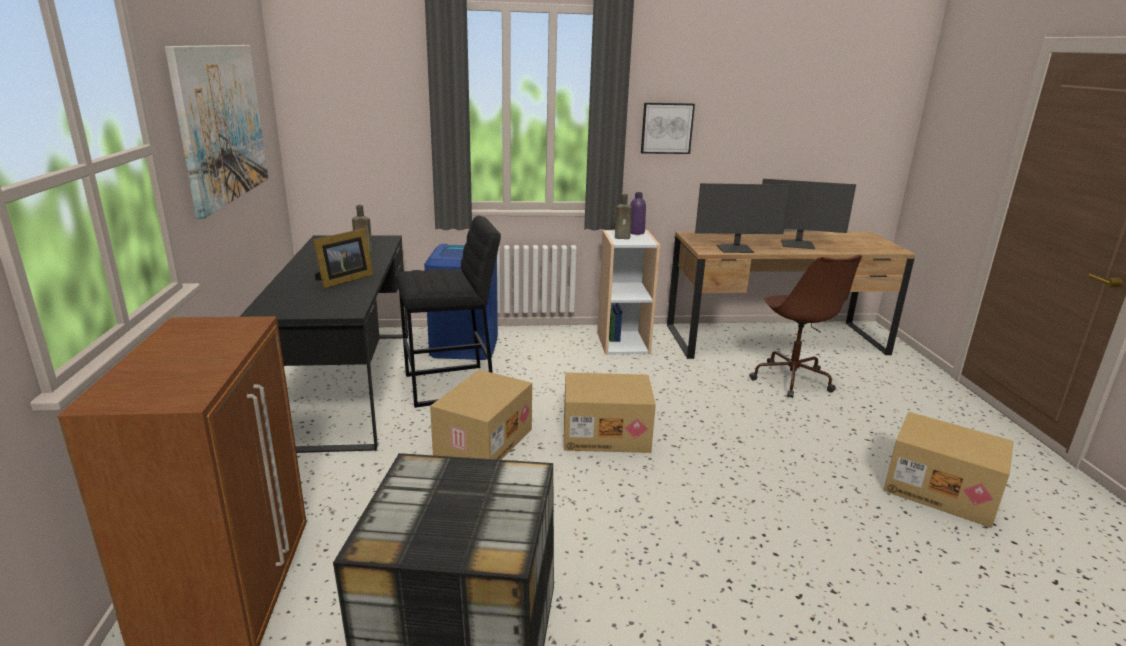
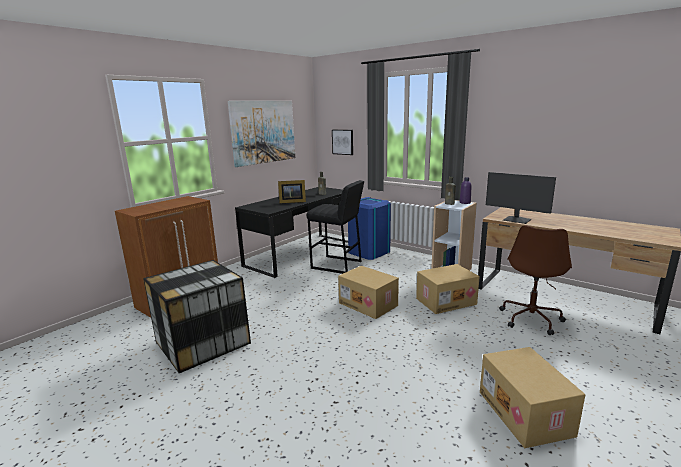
camera: 45 degrees right, 5 degrees down
(483, 441) = (314, 288): cardboard box -> cardboard box (446, 301)
(666, 128) = (498, 138): picture -> picture (343, 142)
(797, 245) = (576, 225): monitor -> none

